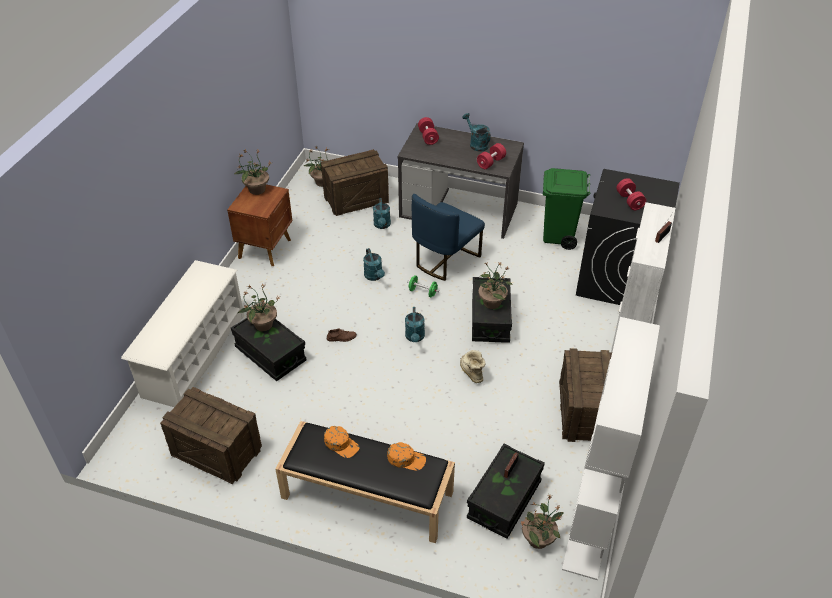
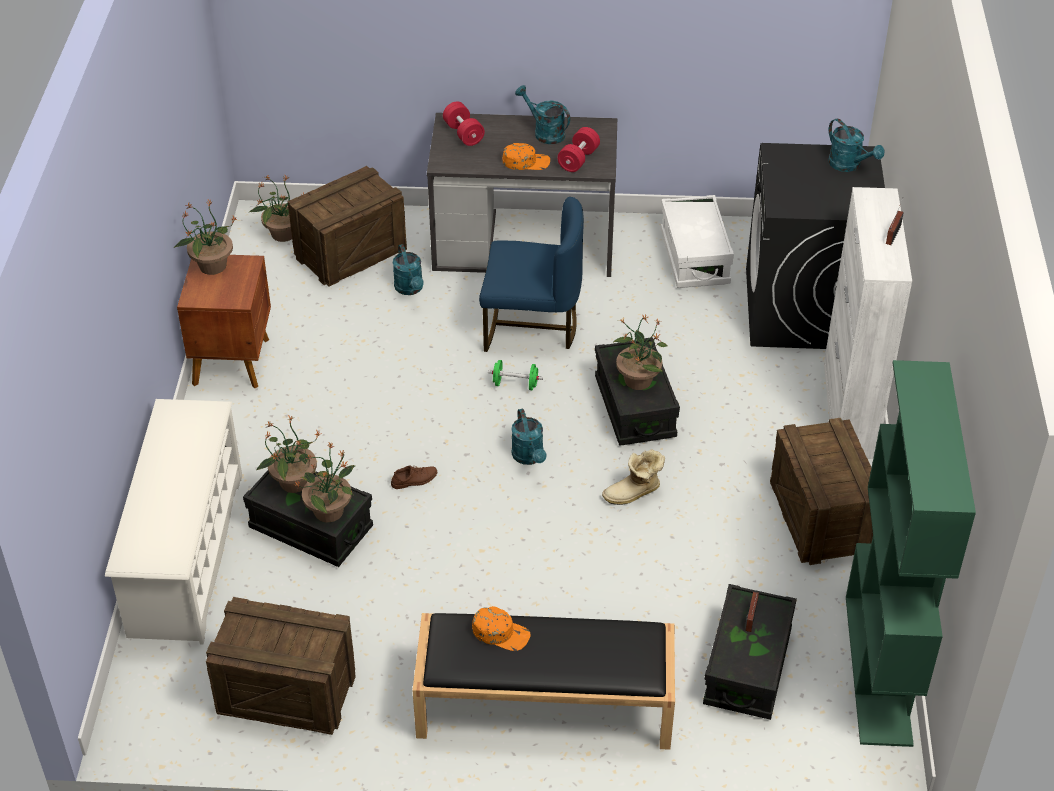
camera: 15 degrees left, 0 degrees up
(374, 276) = (429, 374): turquoise watering can -> turquoise watering can (849, 165)
(406, 459) = (605, 633): orange cap -> orange cap (526, 161)
(445, 260) = (531, 327): blue chair -> blue chair turned 105 degrees counterclockwise
(471, 373) = (634, 494): boot -> boot turned 75 degrees counterclockwise
(539, 539) = (814, 710): potted plant -> potted plant (329, 511)
(558, 236) = (694, 258): green trash can -> white storage box
(591, 521) = (879, 670): white bookcase -> green bookcase
(629, 201) = (816, 187): red dumbbell -> none

